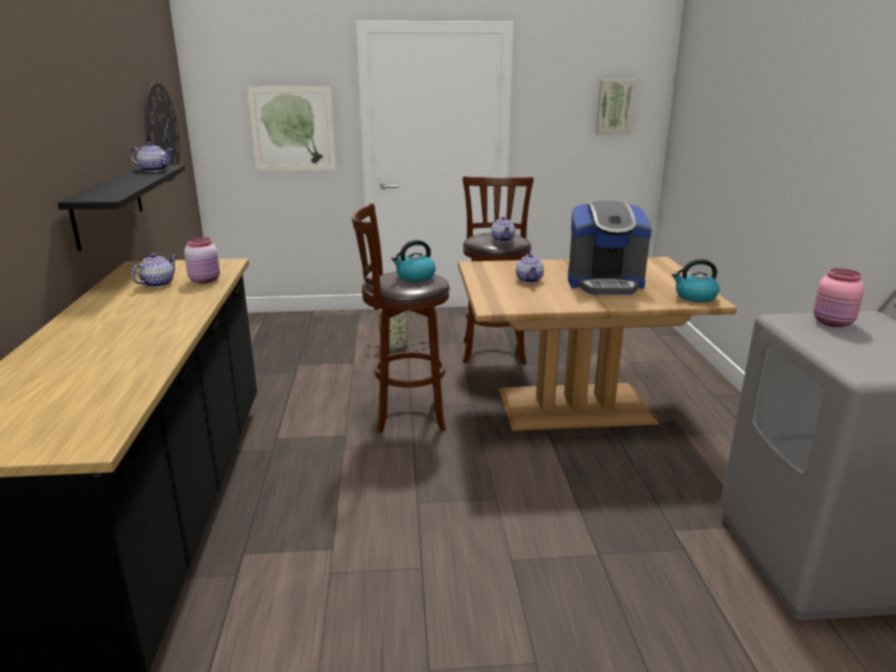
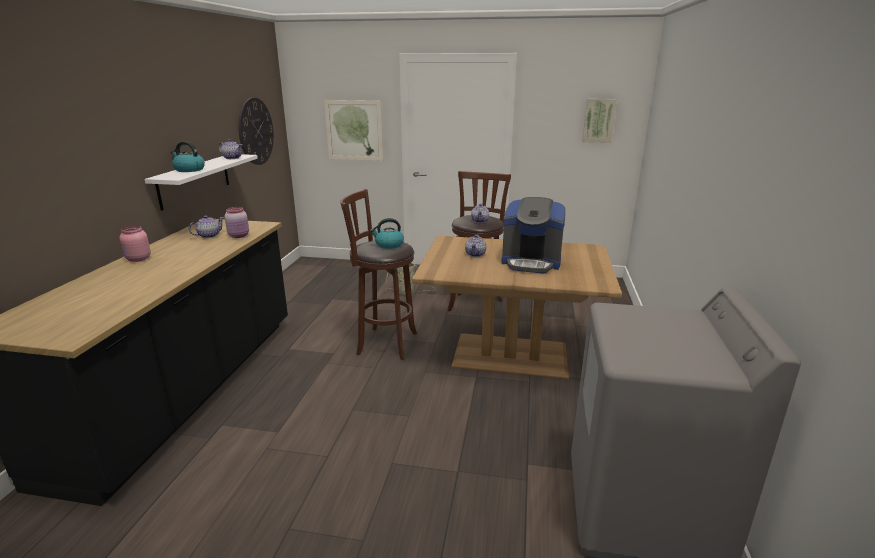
camera: 15 degrees right, 0 degrees up
(108, 205) = (194, 180): black shelf -> white shelf
(695, 297) = (594, 280): kettle -> kettle (189, 170)
(833, 323) = (647, 316): pink jar -> pink jar (138, 259)

